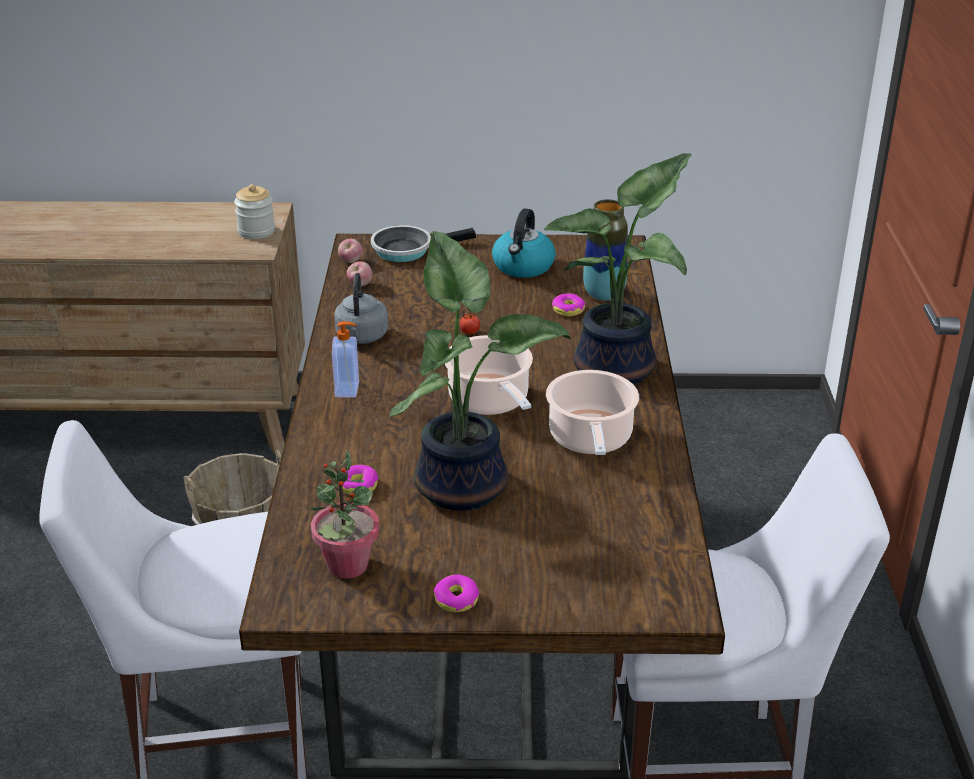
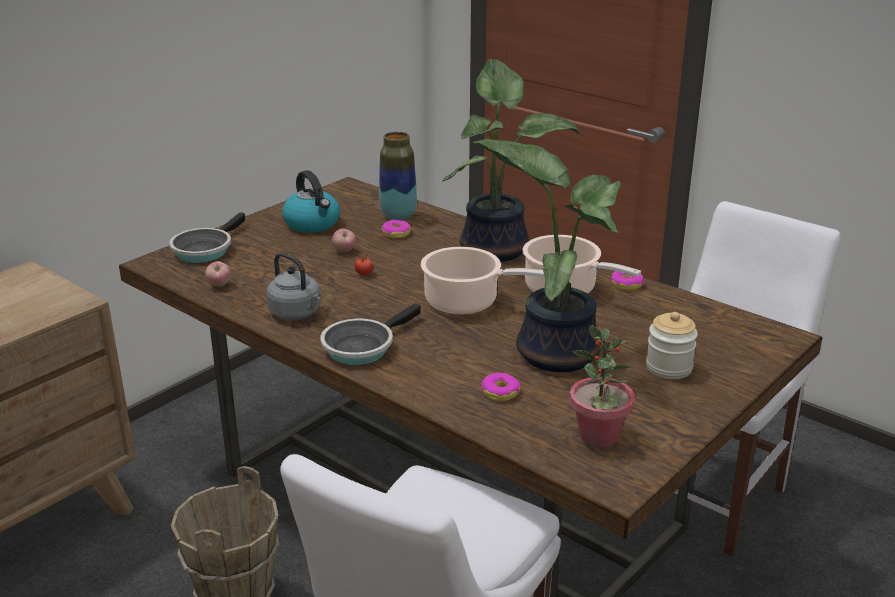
camera: 50 degrees left, 5 degrees down
(256, 231) = (45, 291): jar -> jar (669, 368)
(348, 390) = (362, 347): soap dispenser -> frying pan
(351, 262) = (176, 275): apple -> apple (344, 251)
(456, 600) = (691, 409): donut -> donut (626, 285)

